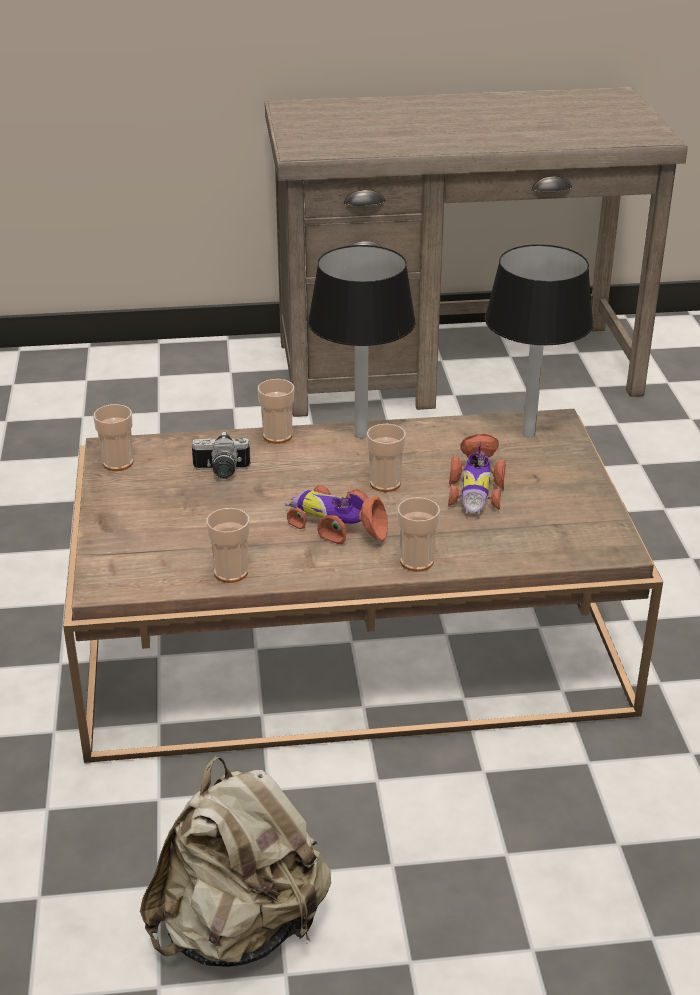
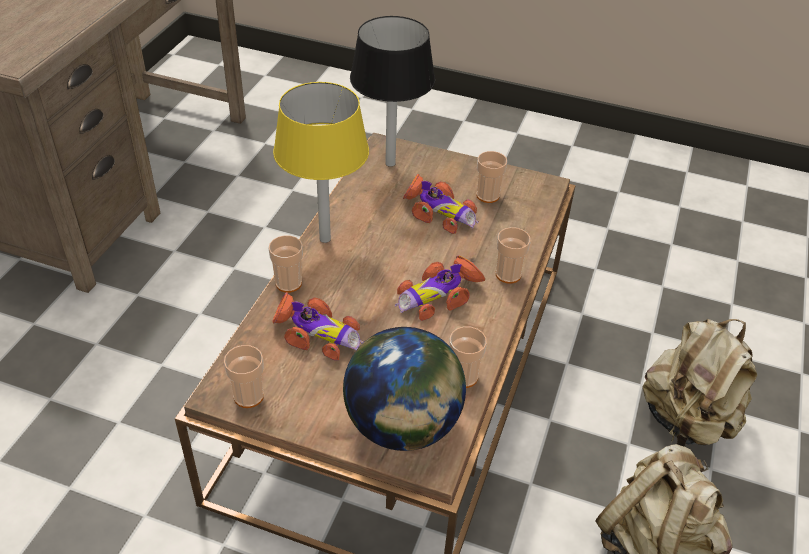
camera: 65 degrees left, 10 degrees up
(139, 554) = (403, 425): none -> globe
(221, 472) = (316, 334): camera -> toy car
(360, 434) = (324, 239): black table lamp -> yellow table lamp
(385, 483) = (401, 252): cup -> cup (487, 195)
(479, 917) = (686, 419): none -> beige backpack

